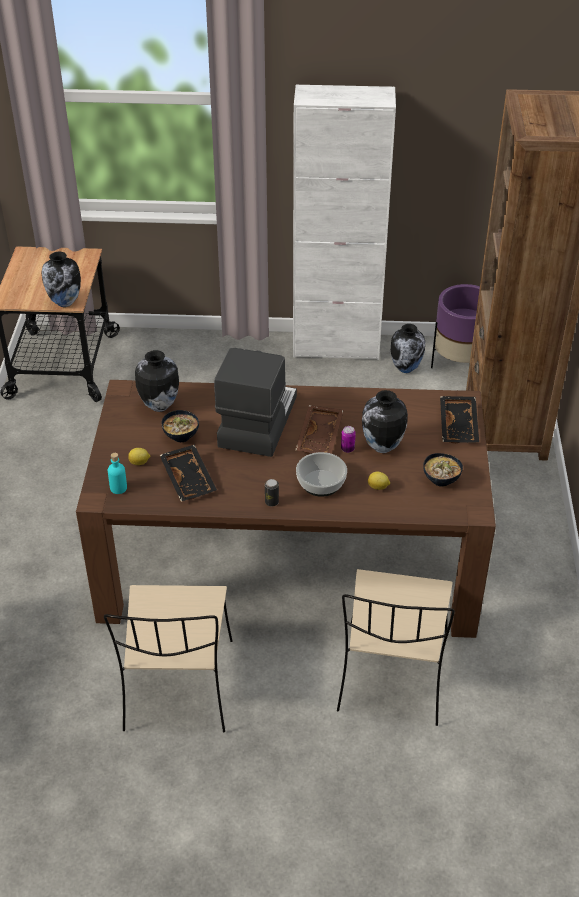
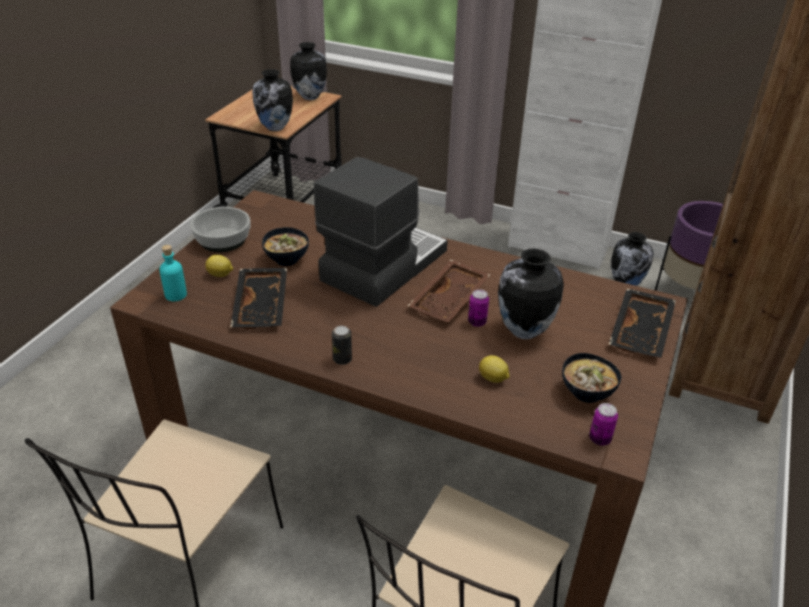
camera: 20 degrees right, 5 degrees down
(159, 406) = (285, 225): vase -> vase (309, 97)
(321, 482) = (420, 353): bowl -> bowl (223, 240)
(460, 508) = (599, 439): none -> can

